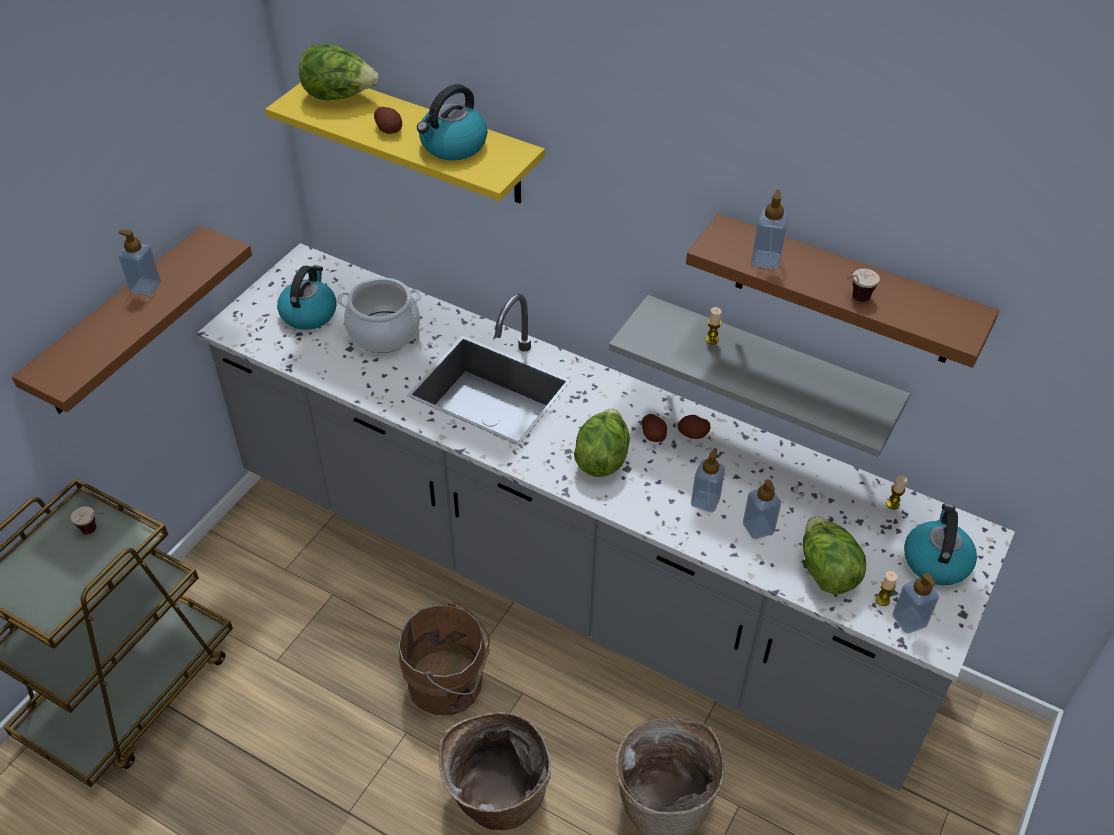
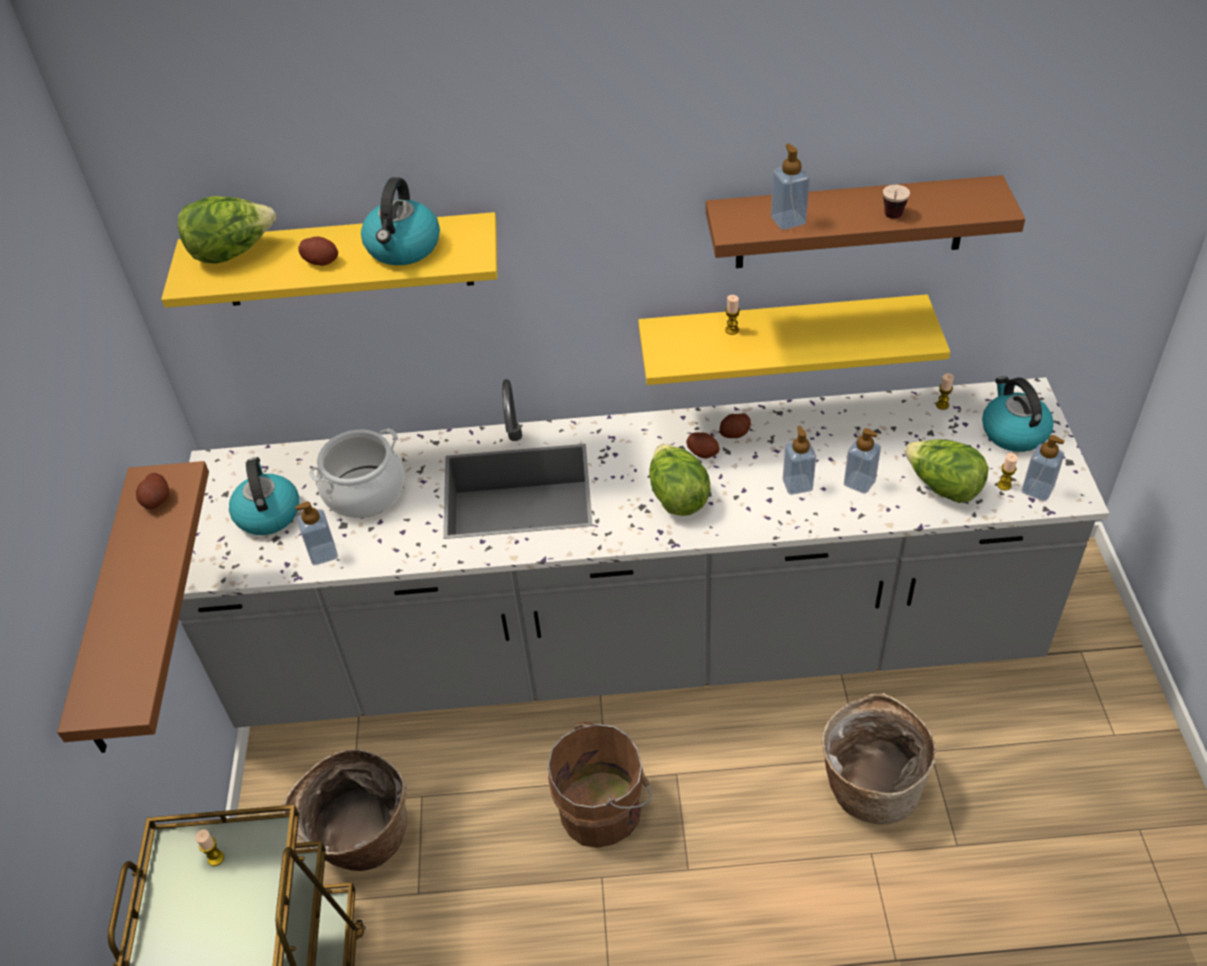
camera: 30 degrees left, 0 degrees up
(96, 531) = (216, 858): cup -> candle
(145, 287) = (127, 559): soap dispenser -> soap dispenser (323, 554)
(197, 257) = (157, 500): none -> potato
(495, 796) = (729, 879): basket -> basket (360, 839)
(768, 369) = (781, 336): grey shelf -> yellow shelf

